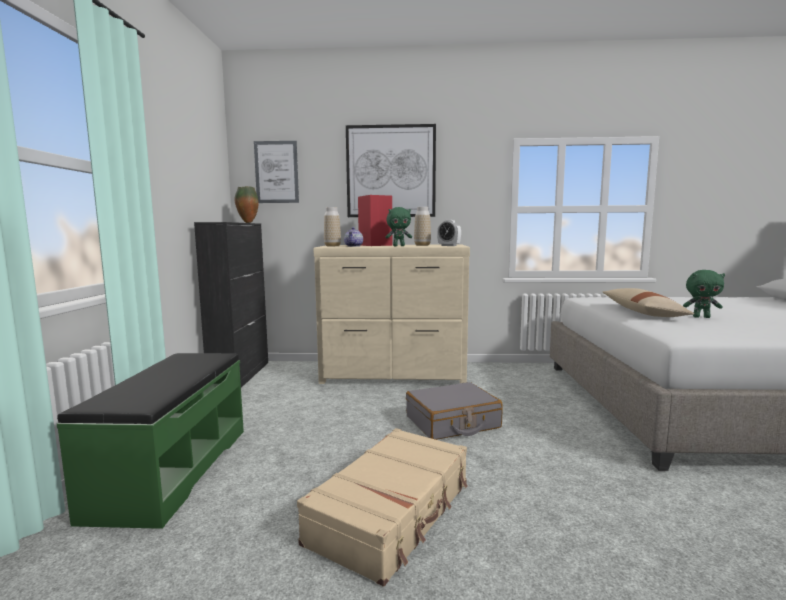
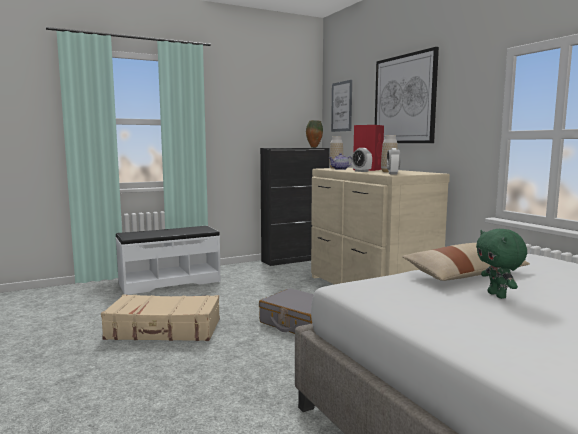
camera: 60 degrees right, 0 degrees up
(172, 470) = (169, 282): green bench -> white bench
(399, 246) = (361, 171): green plush toy -> alarm clock

